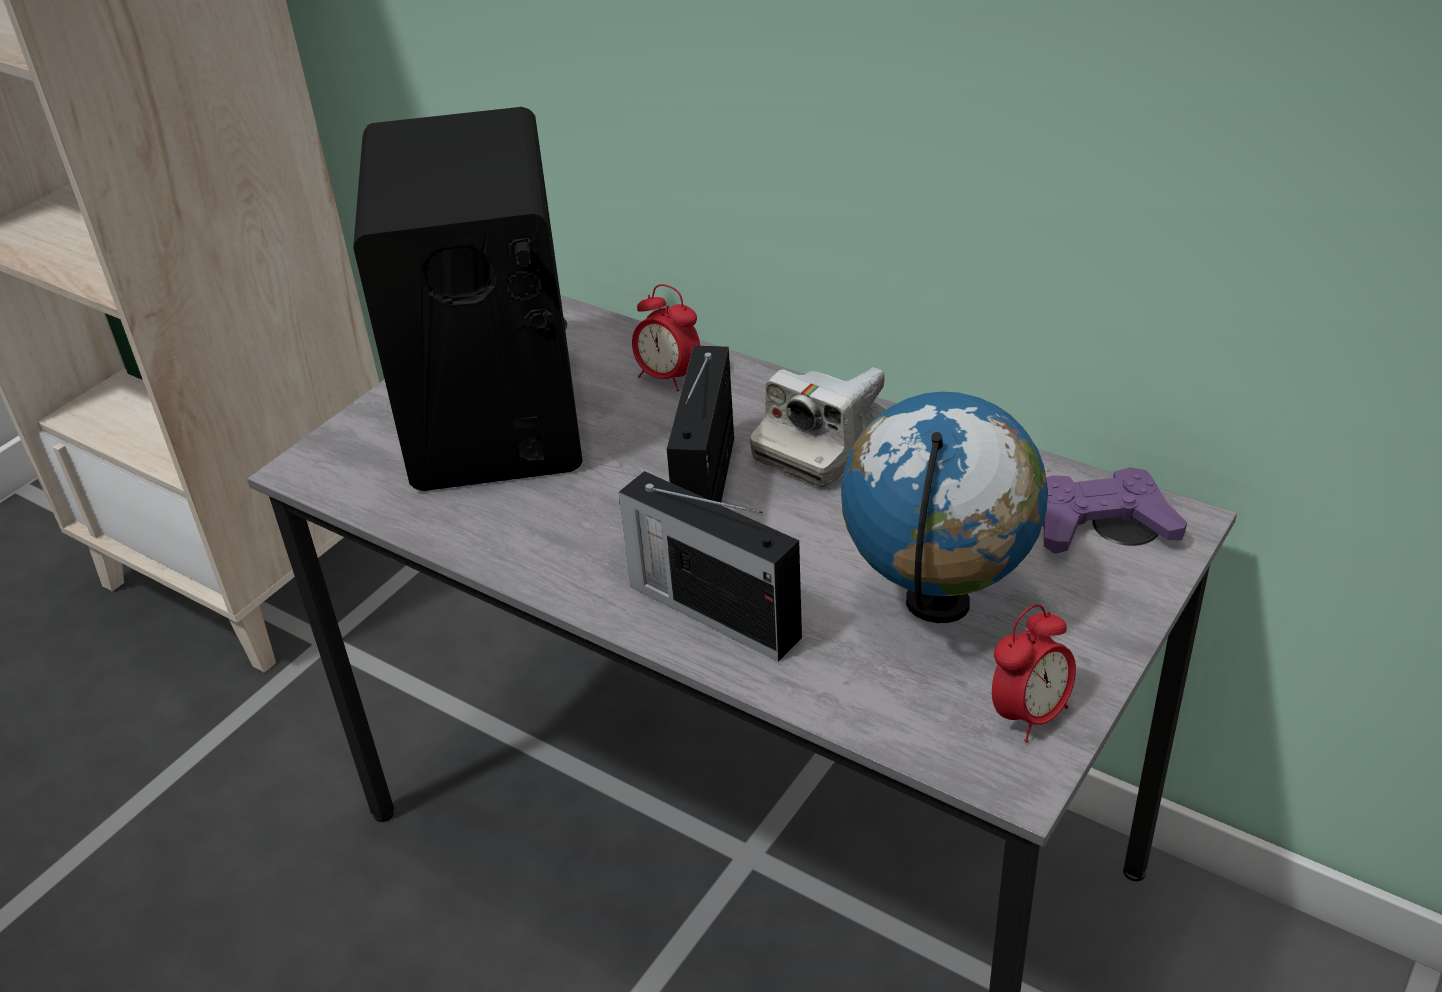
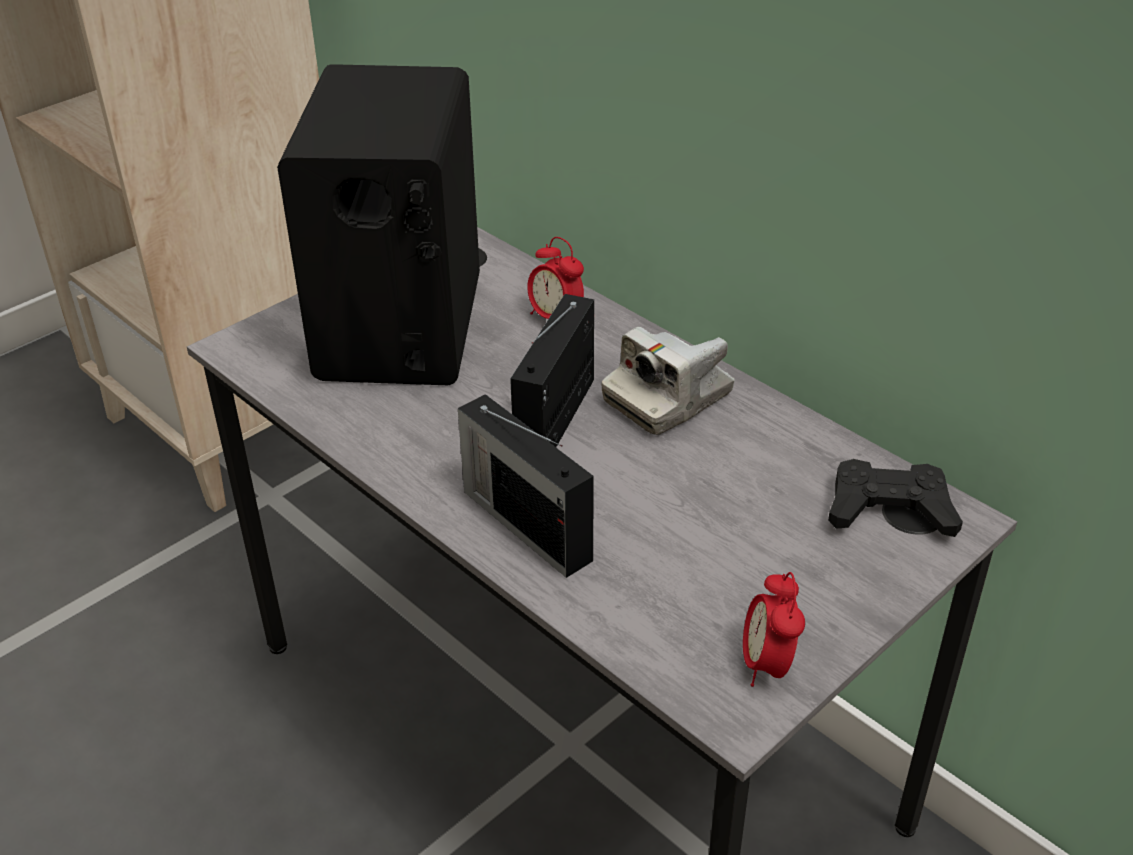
camera: 10 degrees right, 0 degrees up
(938, 604) = (720, 554): globe -> none
(1029, 714) = (767, 665): alarm clock -> alarm clock turned 120 degrees clockwise
(1101, 523) = (889, 508): purple game controller -> black game controller

